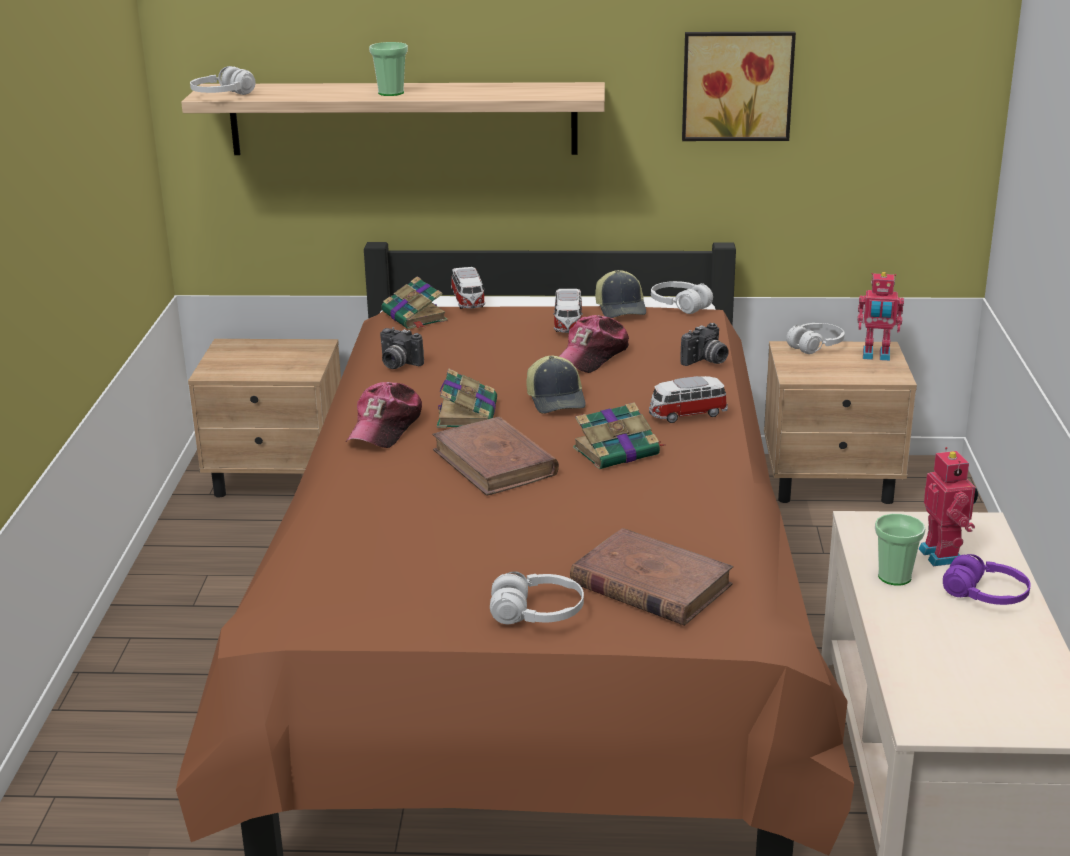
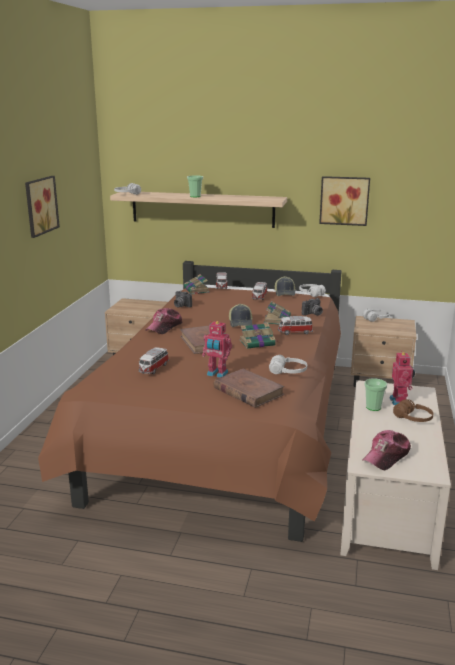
camera: 10 degrees right, 5 degrees down
(42, 154) = (39, 205): none -> picture
(410, 545) = (153, 368): none -> toy car
(467, 413) = (201, 325): book -> book (277, 319)
(537, 614) = (194, 397): white headphones -> white headphones (288, 372)
(592, 356) = (264, 309): cap -> cap (386, 456)
(876, 356) = (402, 324): toy robot -> toy robot (217, 374)
(985, 595) = (413, 418): purple headphones -> brown headphones

